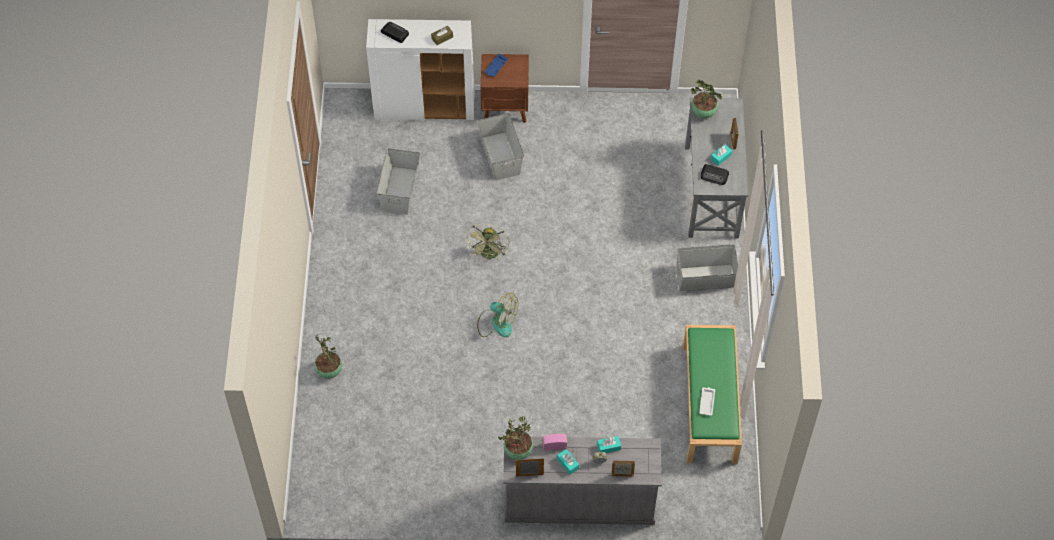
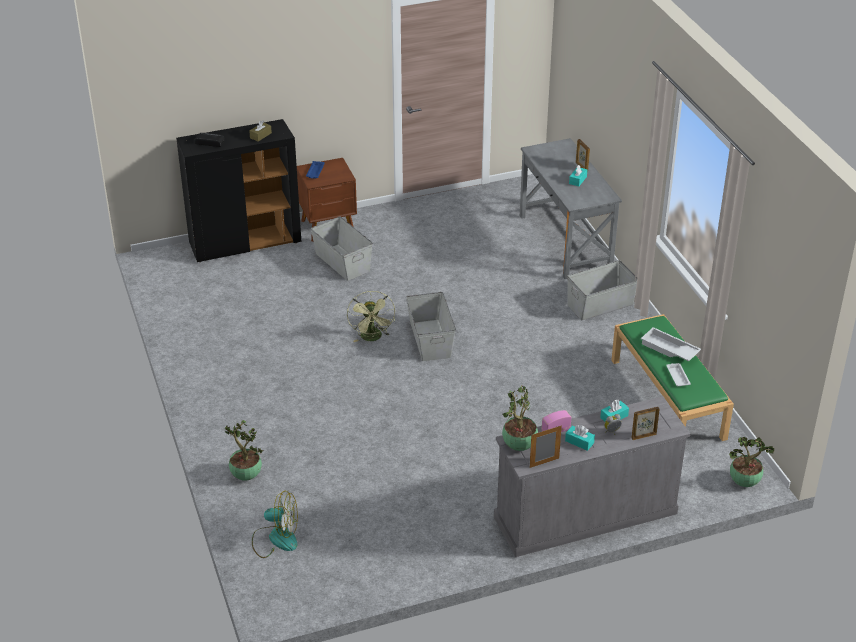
camera: 20 degrees left, 20 degrees down
(399, 190) = (251, 310): grey storage box -> grey storage box (430, 340)
(425, 106) = (245, 243): white cabinet -> black cabinet
(497, 322) = (410, 389): fan -> fan (275, 539)
(704, 113) = (541, 154): potted plant -> potted plant (745, 482)
(714, 176) = (580, 194): radio -> none
(715, 370) = (669, 349): none -> white tray

